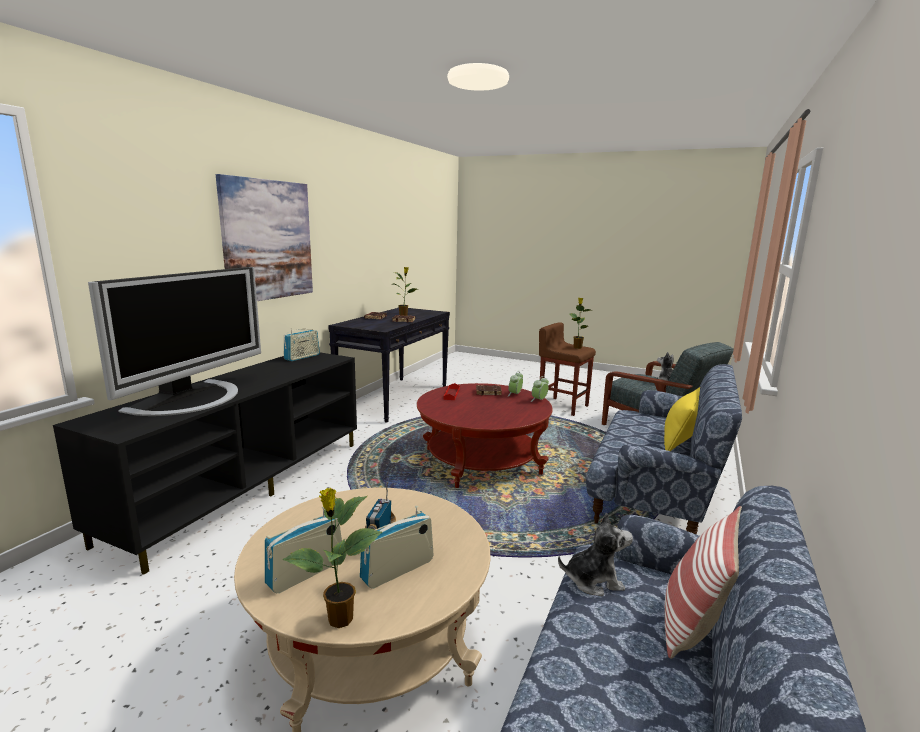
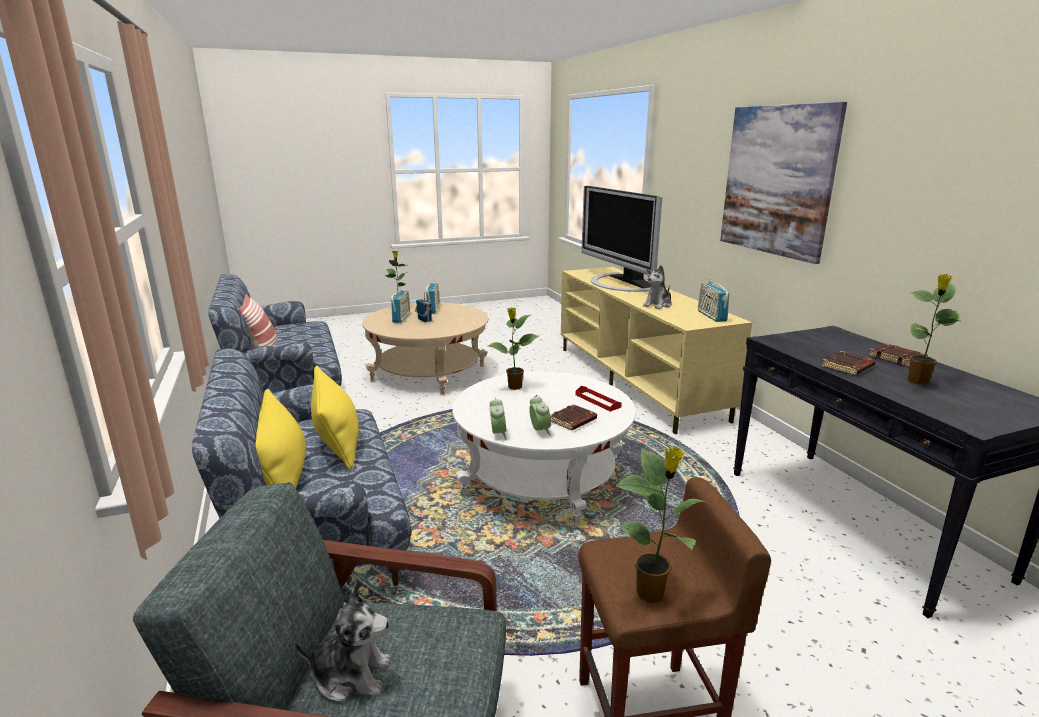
camera: 135 degrees right, 5 degrees up
(246, 487) = (636, 381): black tv stand -> beige tv stand
(478, 416) = (514, 387): none -> potted plant
(482, 461) = (542, 479): red coffee table -> white coffee table
(593, 580) = (317, 350): plush toy -> plush toy (658, 305)
(636, 443) = (337, 442): none -> yellow pillow

